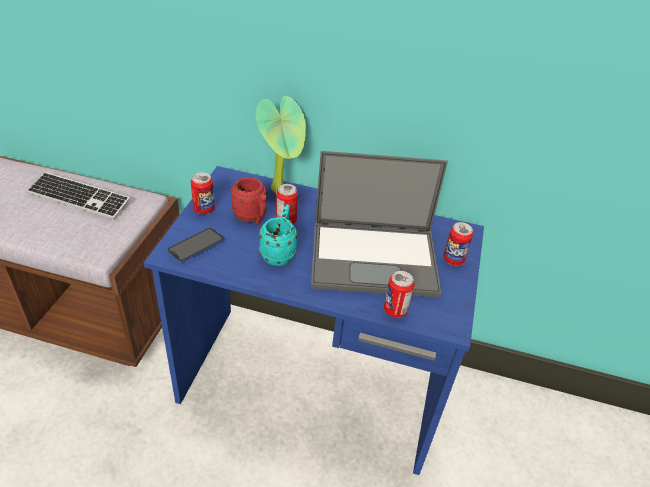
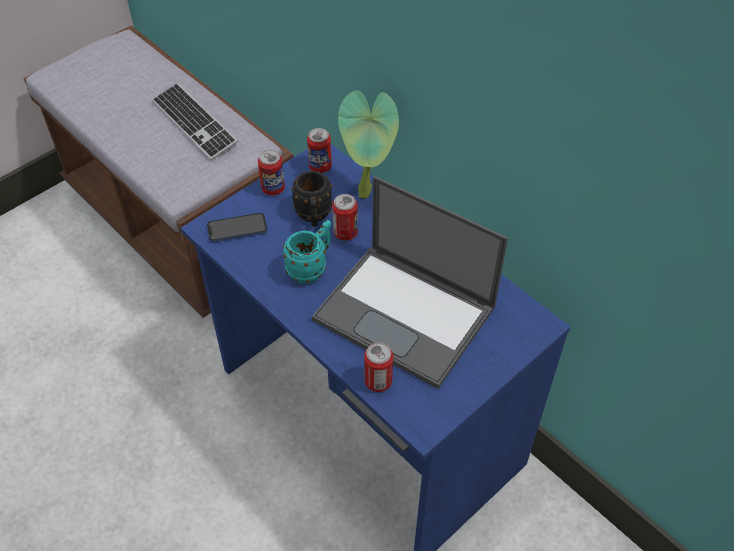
camera: 35 degrees right, 10 degrees up
(252, 218) = (313, 216): red mug -> black mug
(453, 259) = (493, 352): can -> can (320, 167)

